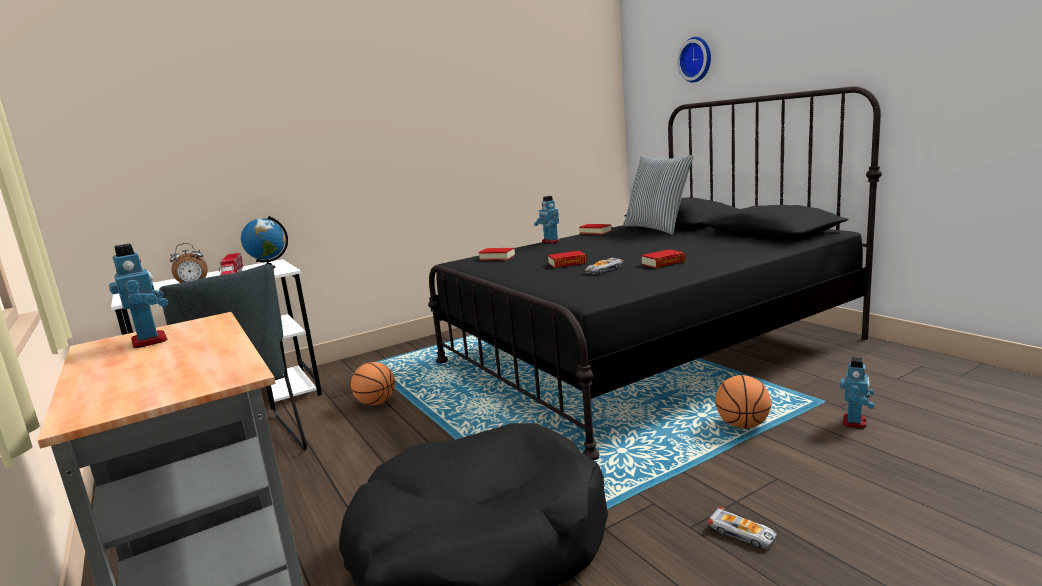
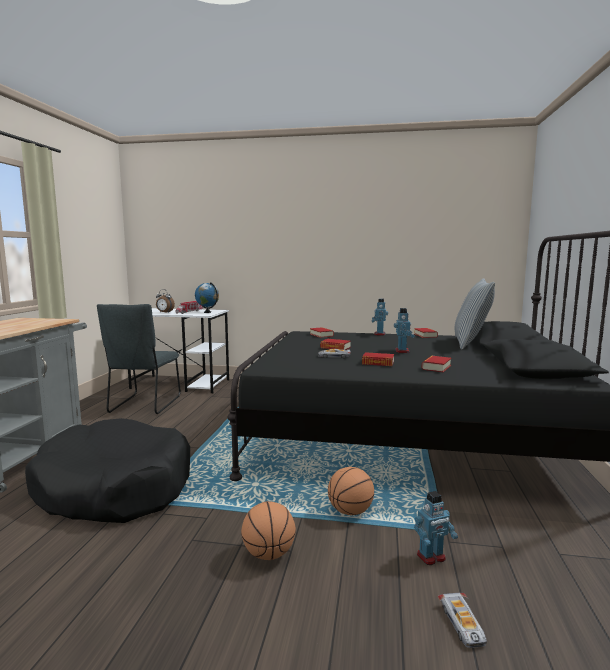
camera: 40 degrees right, 5 degrees down
(150, 341) = (27, 321): toy robot -> toy robot (402, 351)
(376, 403) = (221, 406): basketball -> basketball (269, 554)
(696, 59) = (563, 195): wall clock -> none
(717, 252) = (436, 367): none -> book
(742, 534) = (202, 561): toy car -> toy car (463, 624)

